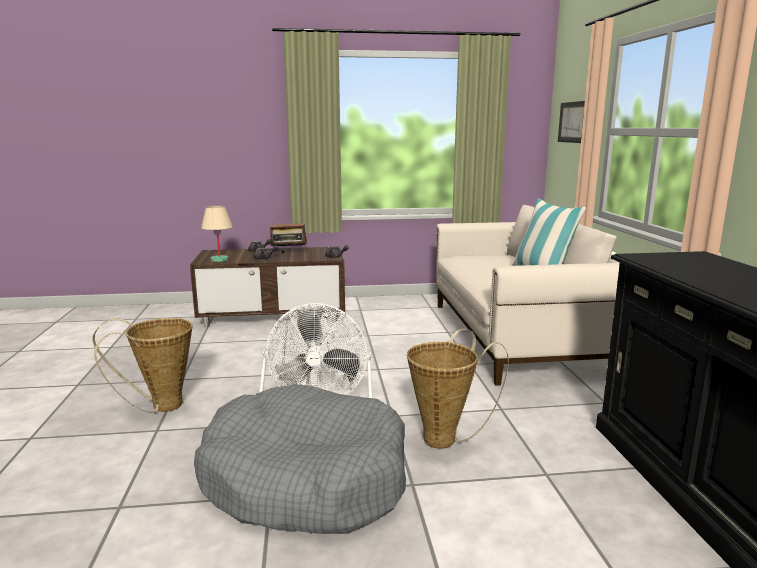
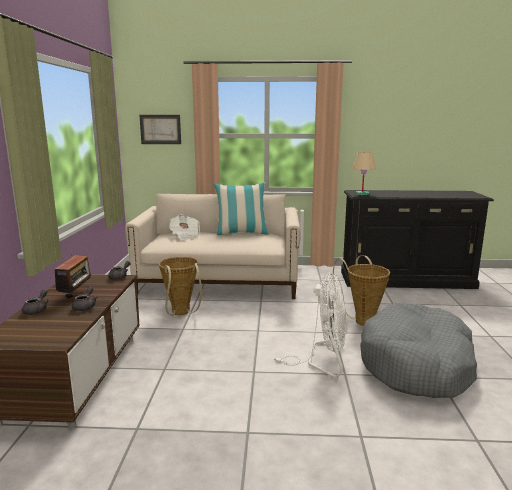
camera: 80 degrees left, 0 degrees up
(160, 407) = (314, 440): basket -> basket (181, 314)
(219, 260) = (61, 332): beige table lamp -> beige table lamp (362, 194)
(493, 258) = (185, 236): none -> newspaper

